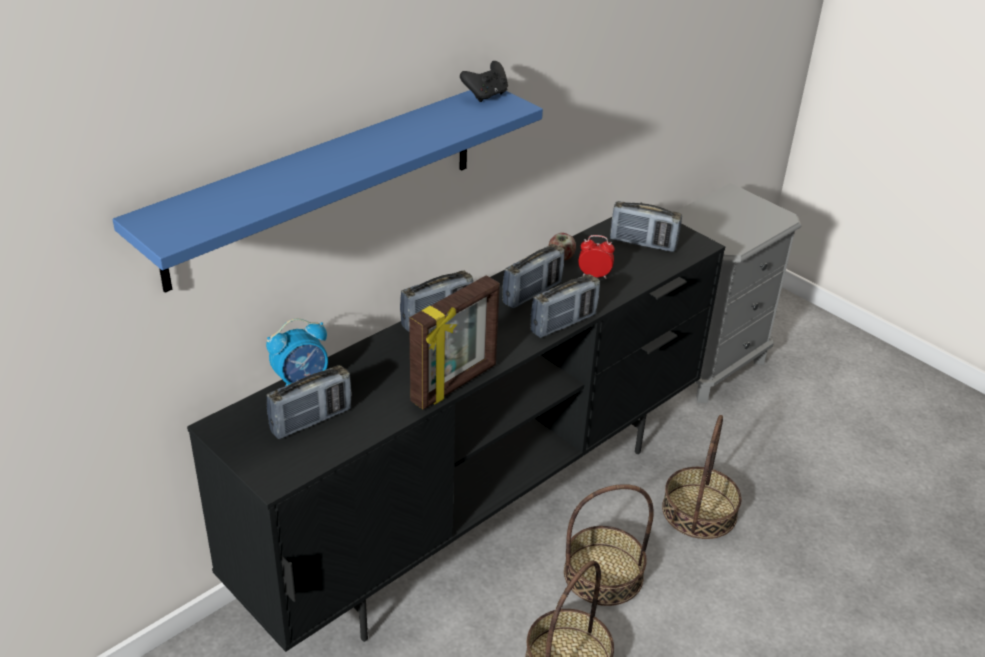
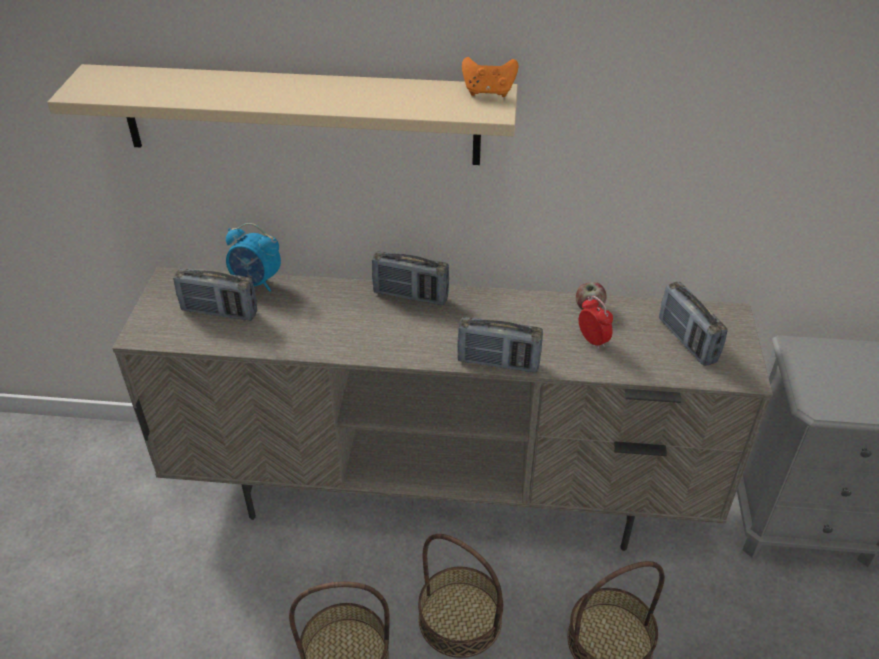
camera: 50 degrees right, 5 degrees up
(325, 184) = (300, 115): blue shelf -> beige shelf
(455, 384) = (342, 352): picture frame -> none
(483, 509) = (442, 494): black tv stand -> beige tv stand
(486, 95) = (488, 92): black game controller -> orange game controller
(532, 293) = (514, 322): radio -> none

